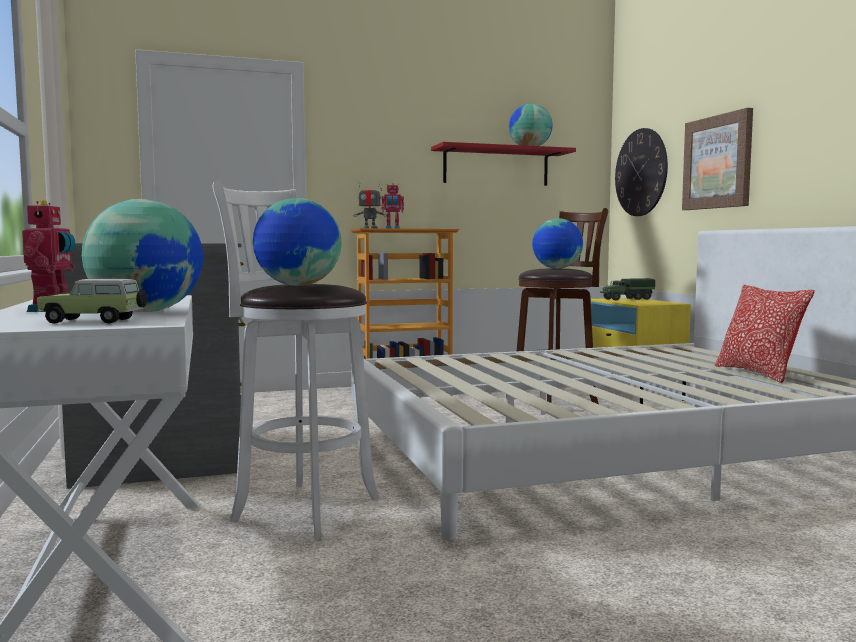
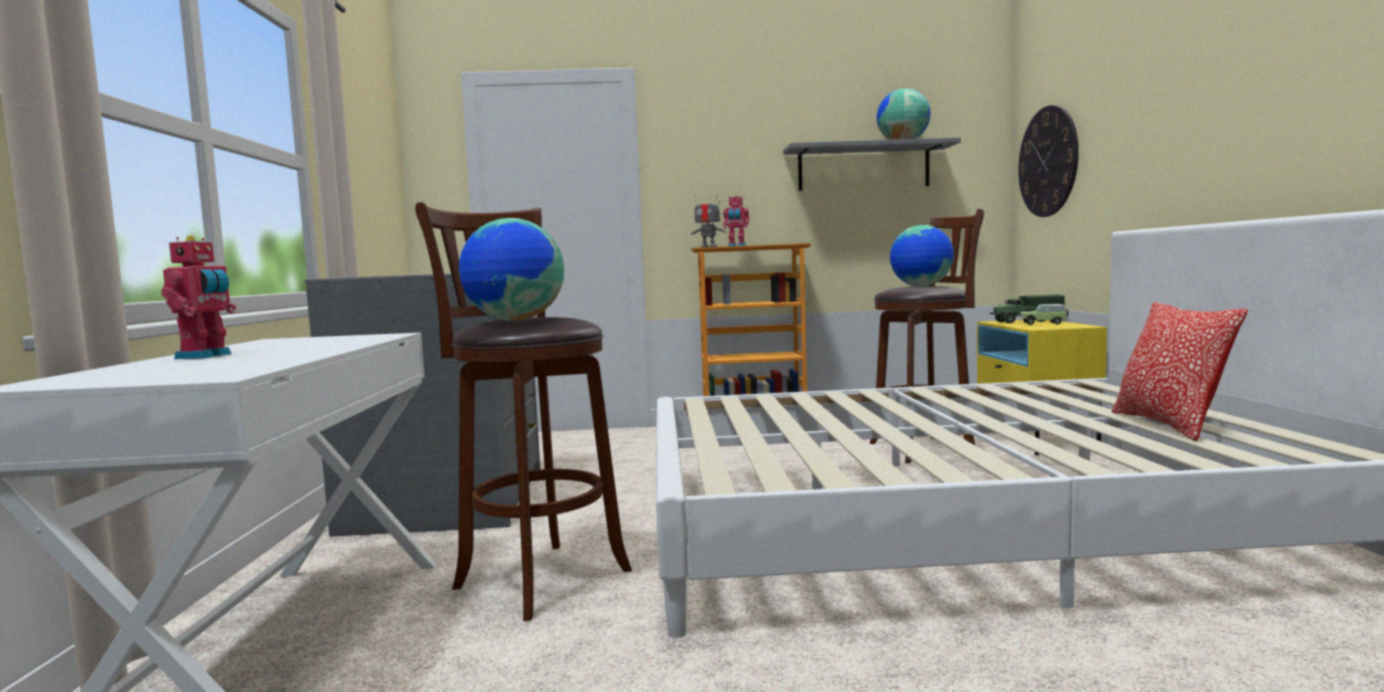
camera: 15 degrees right, 0 degrees up
(95, 321) = (178, 373): toy car -> toy car (1044, 323)
(146, 311) = (282, 358): globe -> none
(300, 507) = (537, 576): white stool -> brown stool
(496, 167) = (863, 168): red shelf -> grey shelf
(718, 162) = (1139, 140): picture -> none

